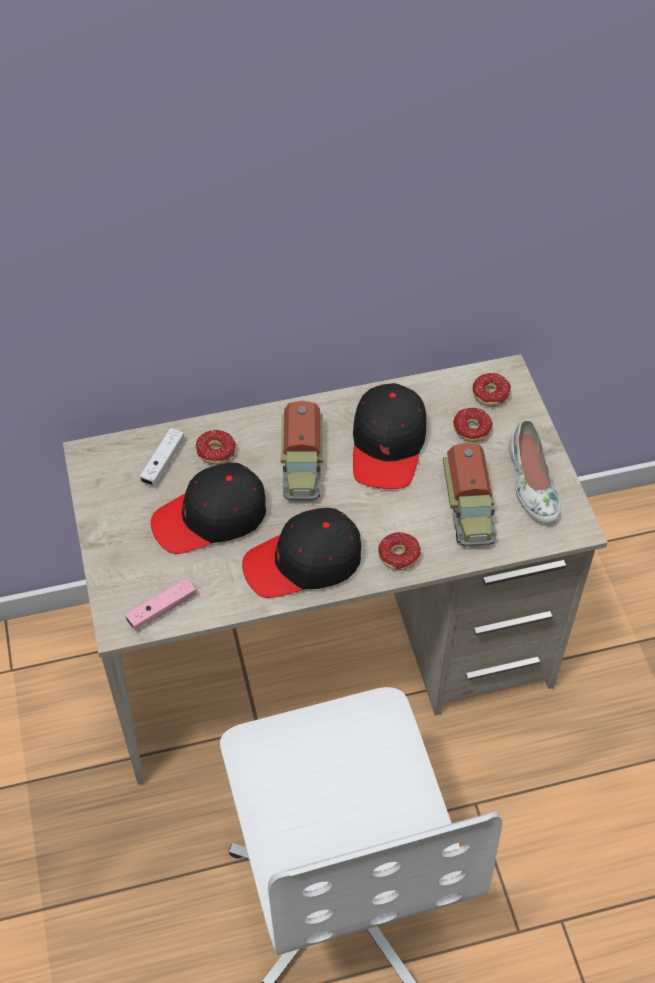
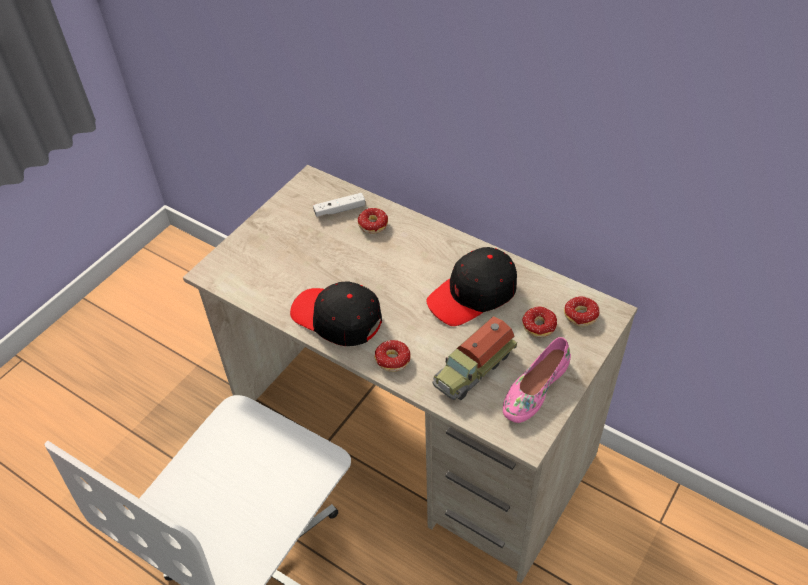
camera: 50 degrees right, 5 degrees down
(162, 609) = (237, 281): pink game controller -> none
(210, 517) = (323, 256): black cap -> none
(302, 464) = (409, 266): toy truck -> none
(531, 483) = (534, 388): white shoe -> pink shoe

